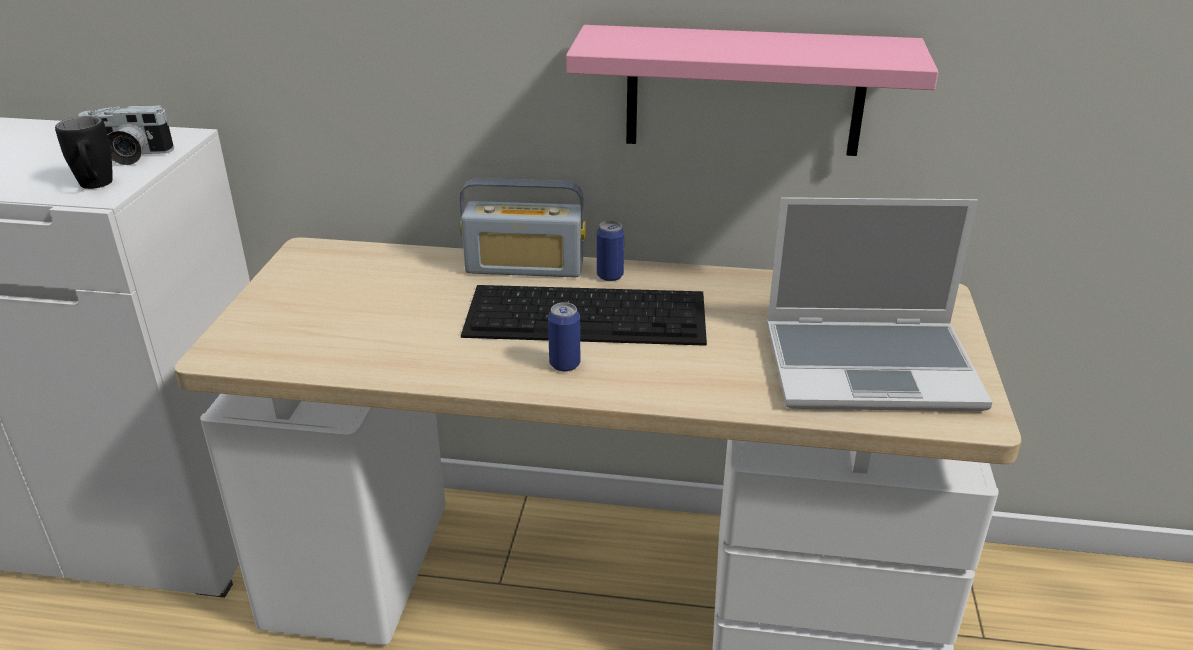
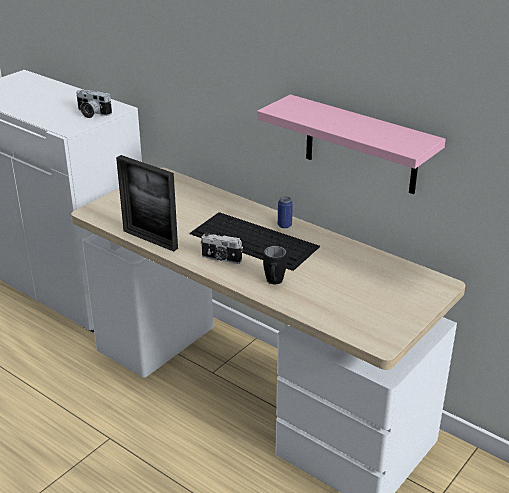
camera: 30 degrees right, 0 degrees up
(96, 186) = (68, 125): black mug -> black mug (274, 283)
(394, 371) = (150, 239): none -> picture frame
(525, 267) = (249, 210): radio -> none
(564, 364) = (221, 259): can -> camera
(872, 366) = (361, 305): laptop -> none

